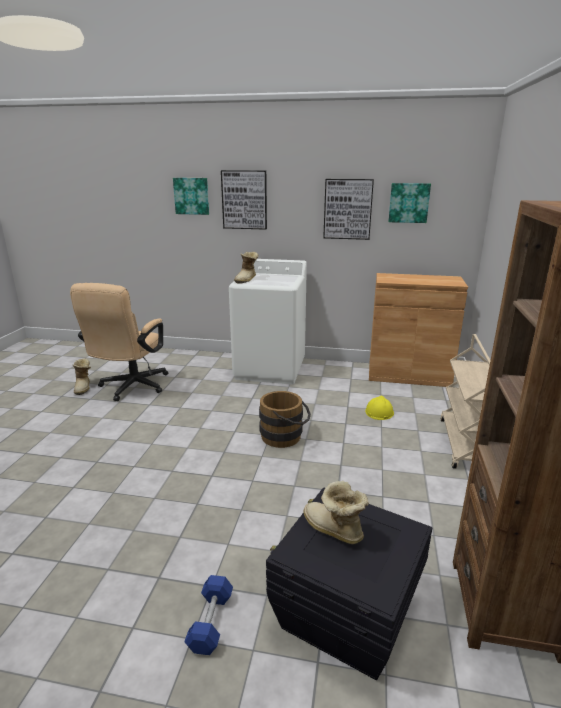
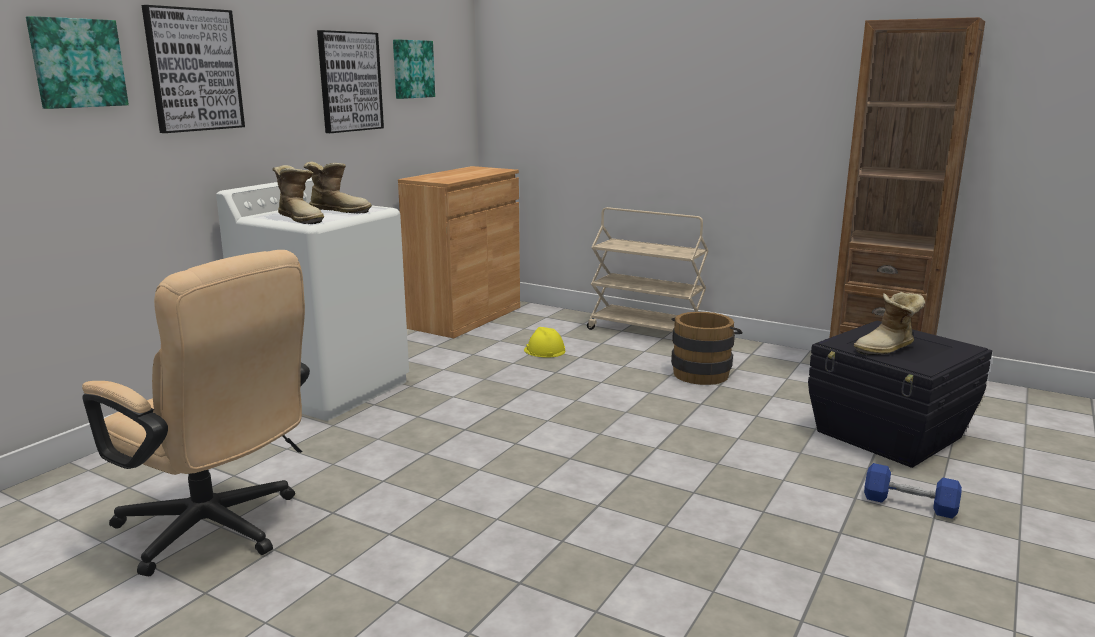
camera: 70 degrees left, 5 degrees down
(84, 387) = (116, 603): boot -> boot (339, 211)
(285, 437) = (560, 411): brown bucket -> brown bucket (702, 372)

